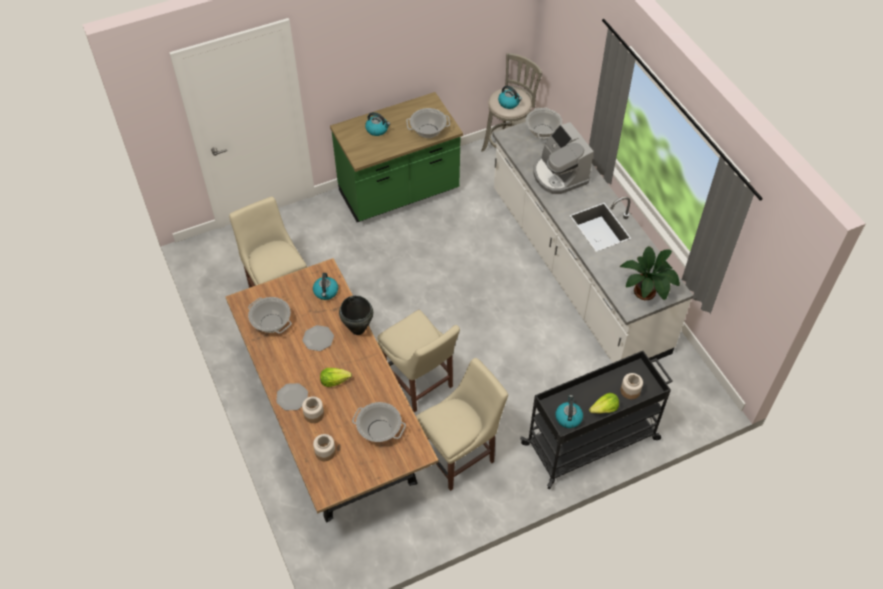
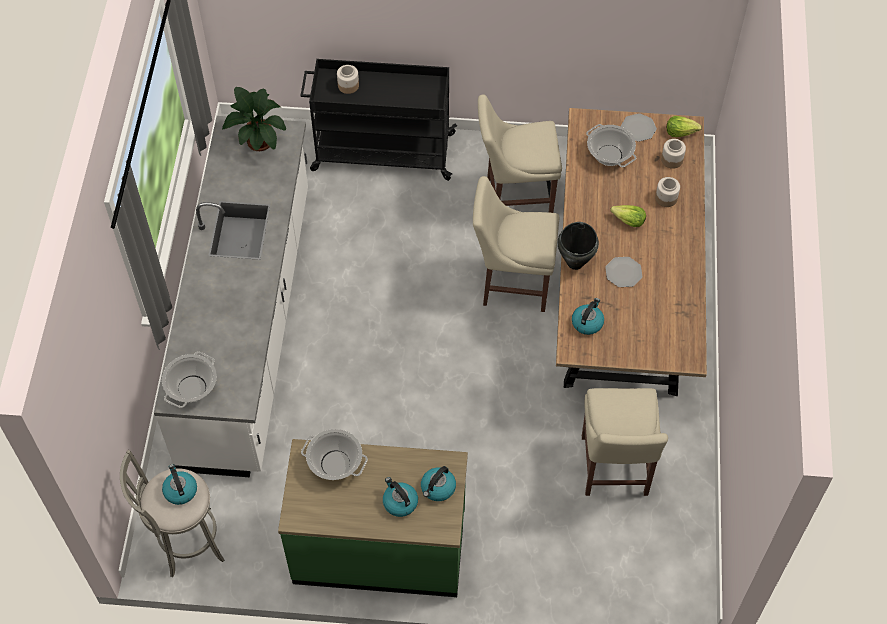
camera: 150 degrees left, 5 degrees up
(271, 323) = (666, 314): cooking pot -> none
(292, 397) = (680, 224): plate -> plate (638, 128)
(419, 384) = (512, 283): beige chair -> beige chair turned 75 degrees counterclockwise
(559, 175) = (226, 316): coffee machine -> none
(568, 417) = (424, 90): kettle -> kettle (438, 488)
(604, 409) = (385, 82): lettuce -> lettuce (680, 132)

